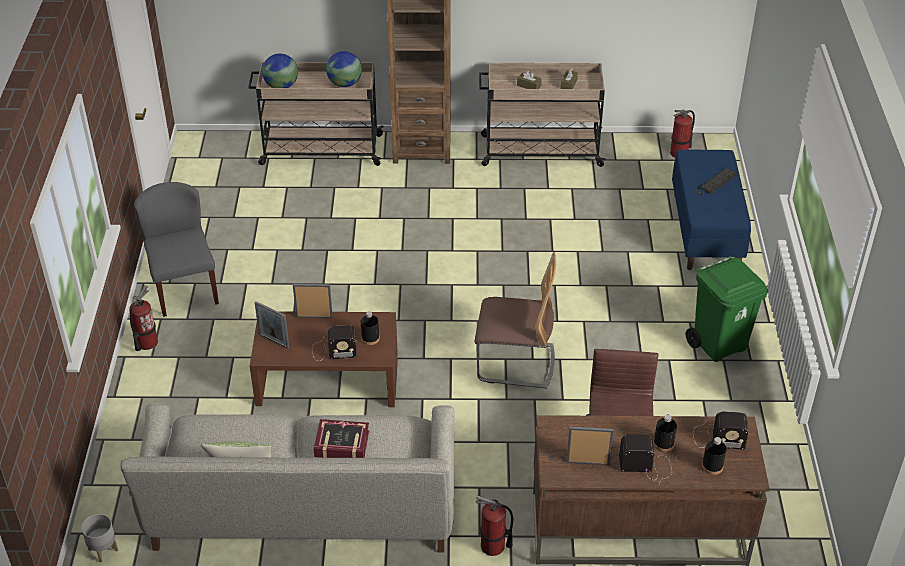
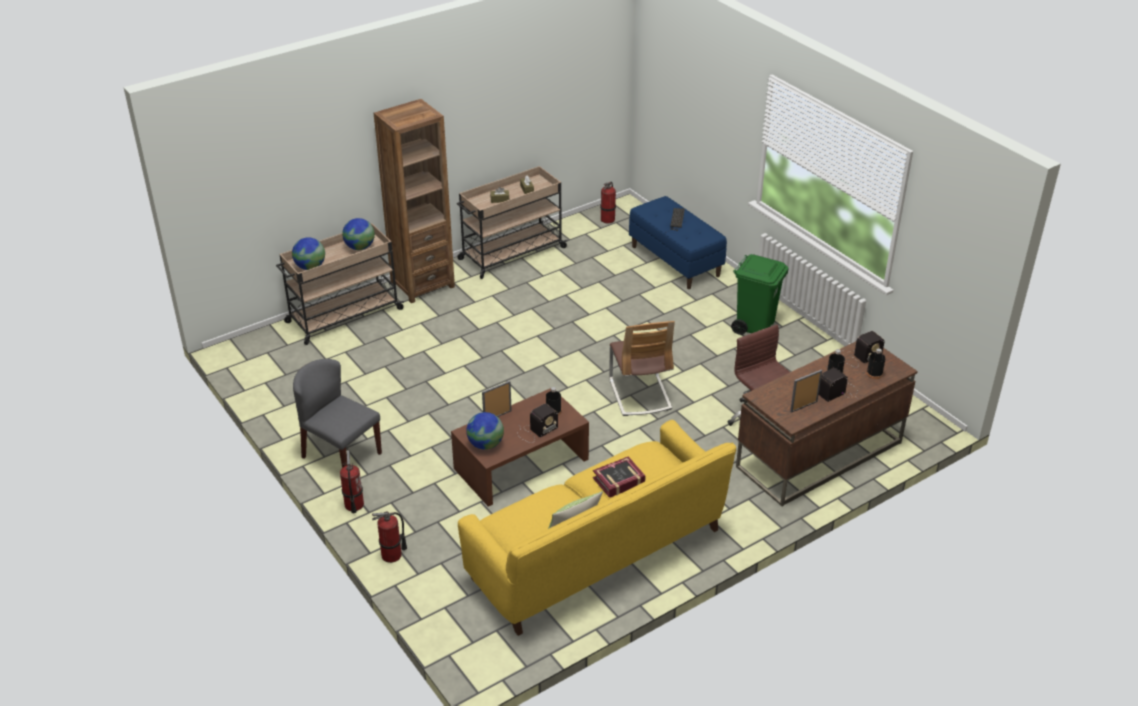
camera: 35 degrees left, 5 degrees down
(103, 550) = (480, 656): grey planter -> none
(274, 341) = (485, 444): picture frame -> globe
(302, 511) = (597, 554): grey sofa -> yellow sofa
(493, 546) = (744, 510): fire extinguisher -> fire extinguisher (392, 555)
(515, 363) = (640, 394): chair -> chair turned 105 degrees clockwise

